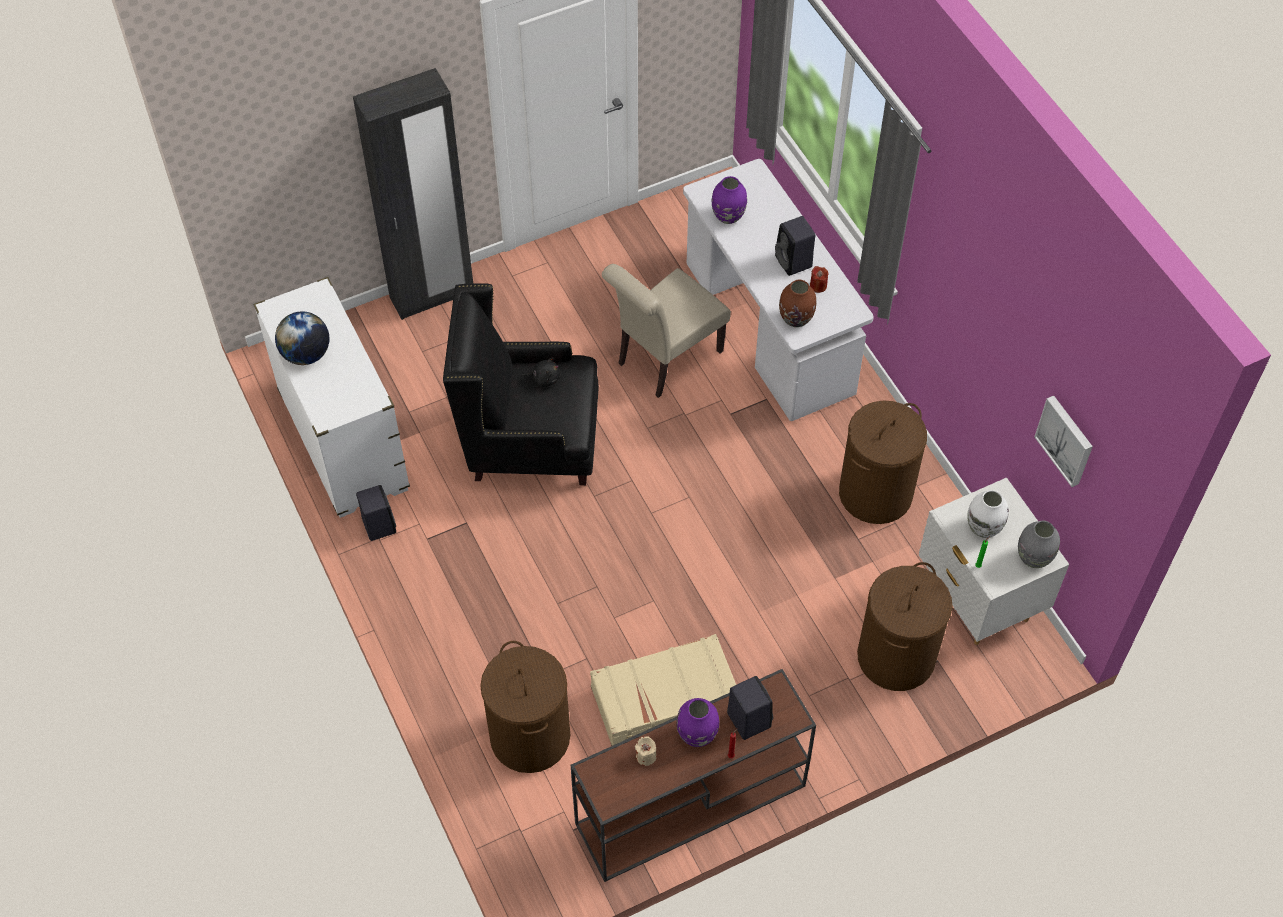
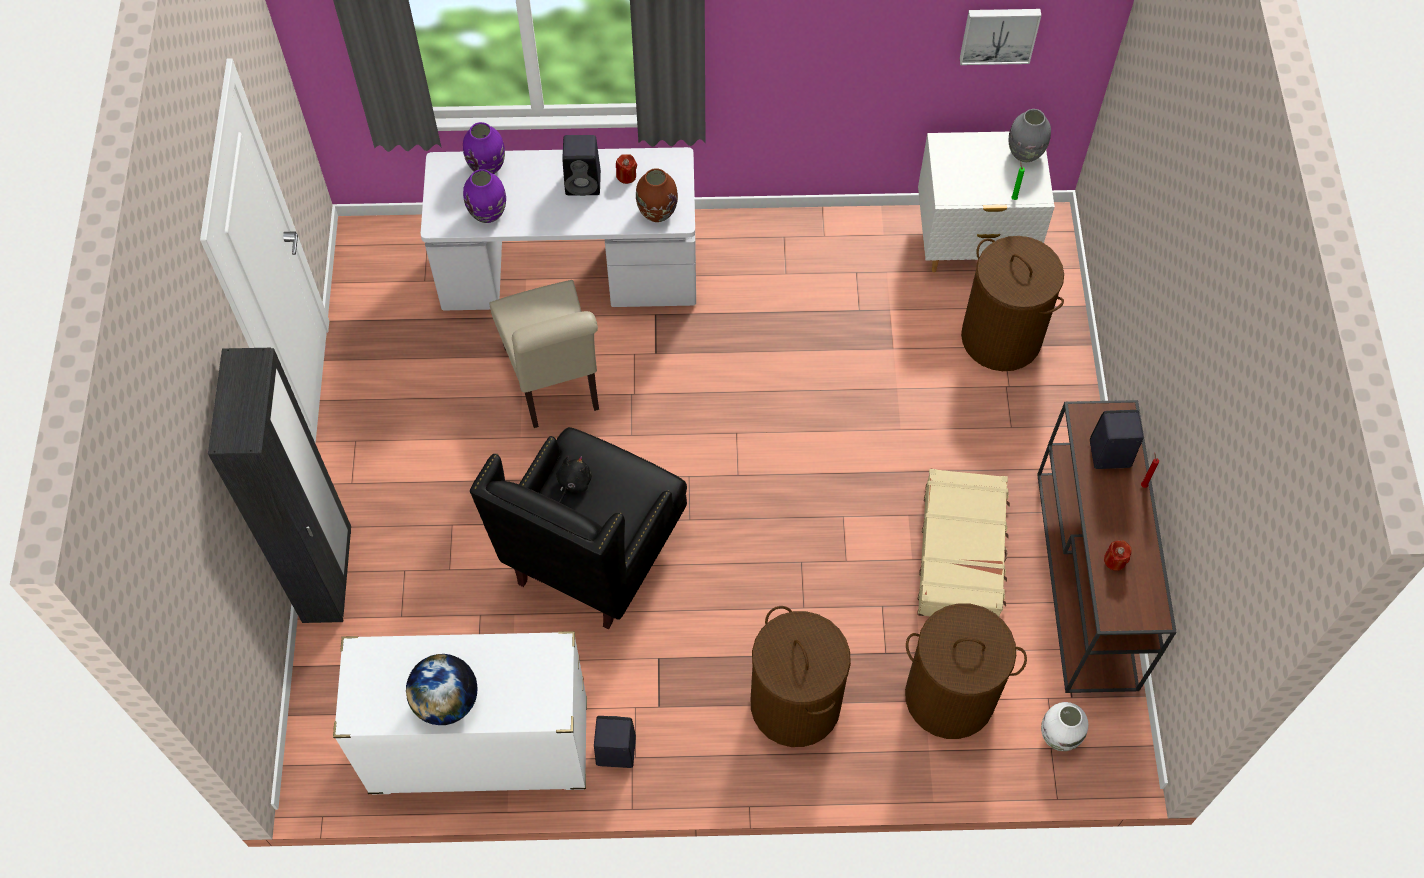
camera: 65 degrees left, 5 degrees up
(646, 756) = (1115, 560): beige candle -> red candle
(697, 735) = (1108, 505): purple vase -> purple vase (487, 167)
(875, 493) = (815, 273): brown laundry basket -> brown laundry basket (794, 704)
(983, 527) = (974, 176): white vase -> white vase (1058, 736)

